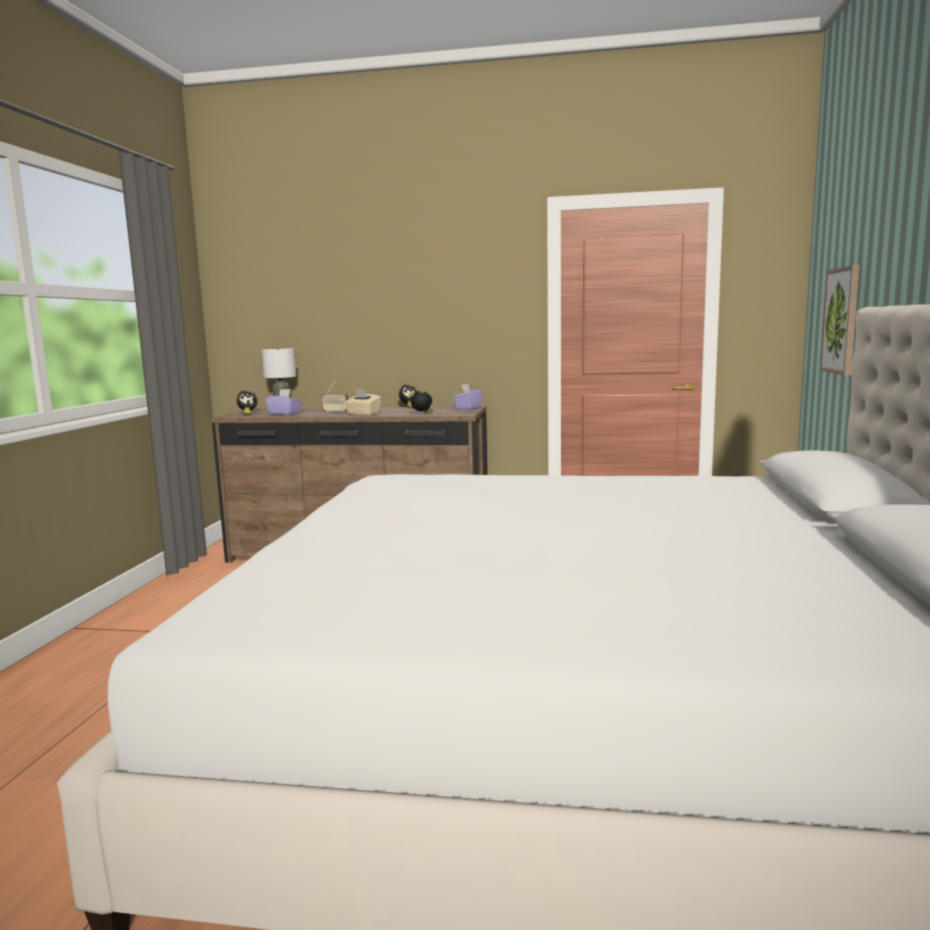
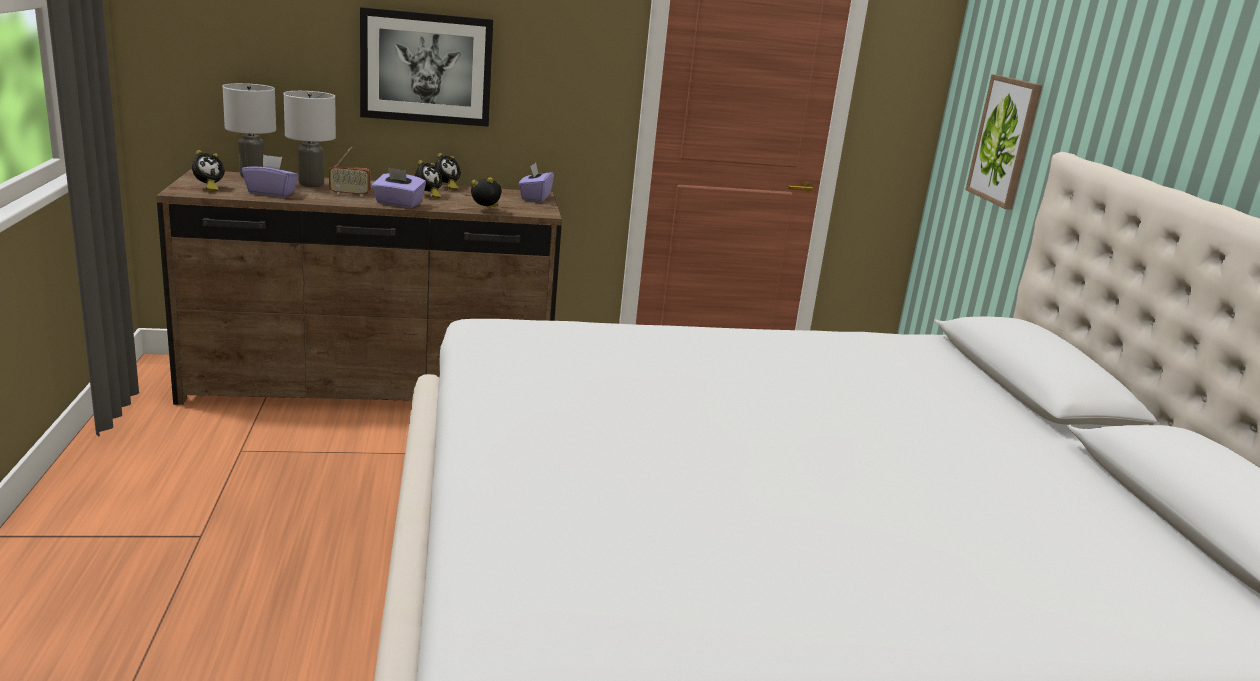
camera: 20 degrees left, 10 degrees up
(315, 410) = (310, 185): none -> white table lamp
(363, 414) = (398, 203): beige tissue box -> purple tissue box
(389, 411) = (428, 196): none -> alarm clock
(393, 326) = (426, 68): none -> picture

